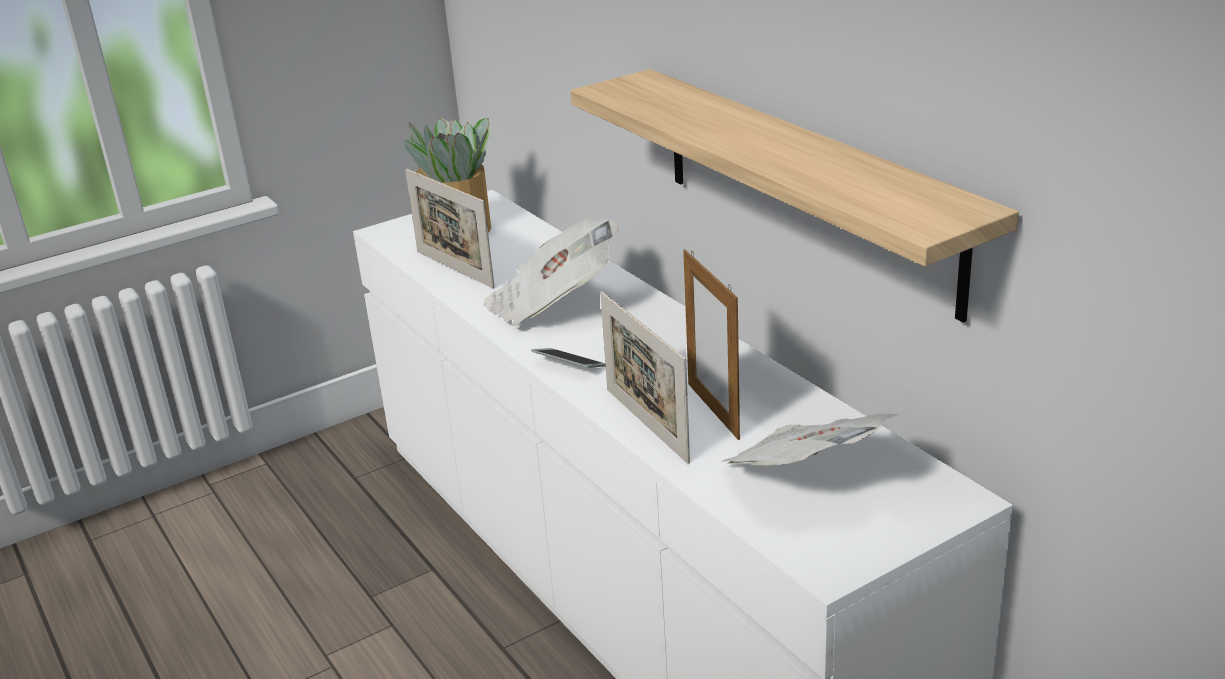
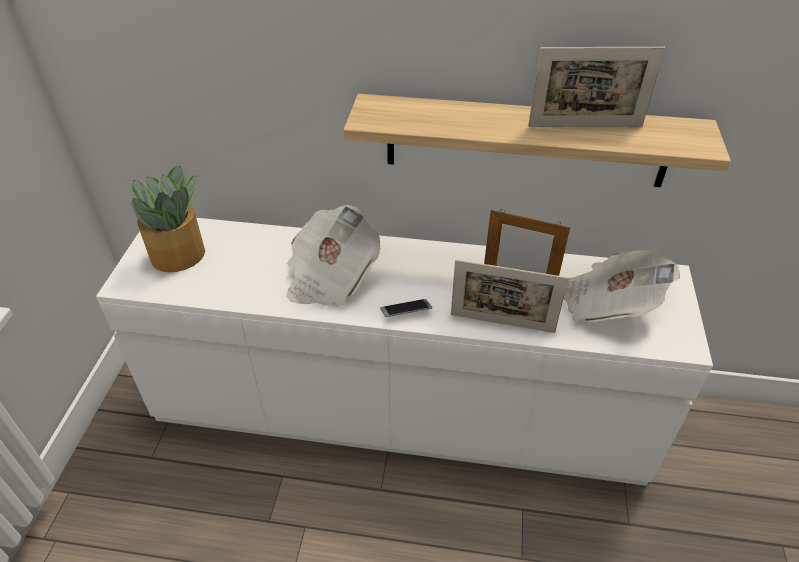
camera: 50 degrees left, 15 degrees up
(454, 269) = (227, 286): picture frame -> picture frame (585, 126)

